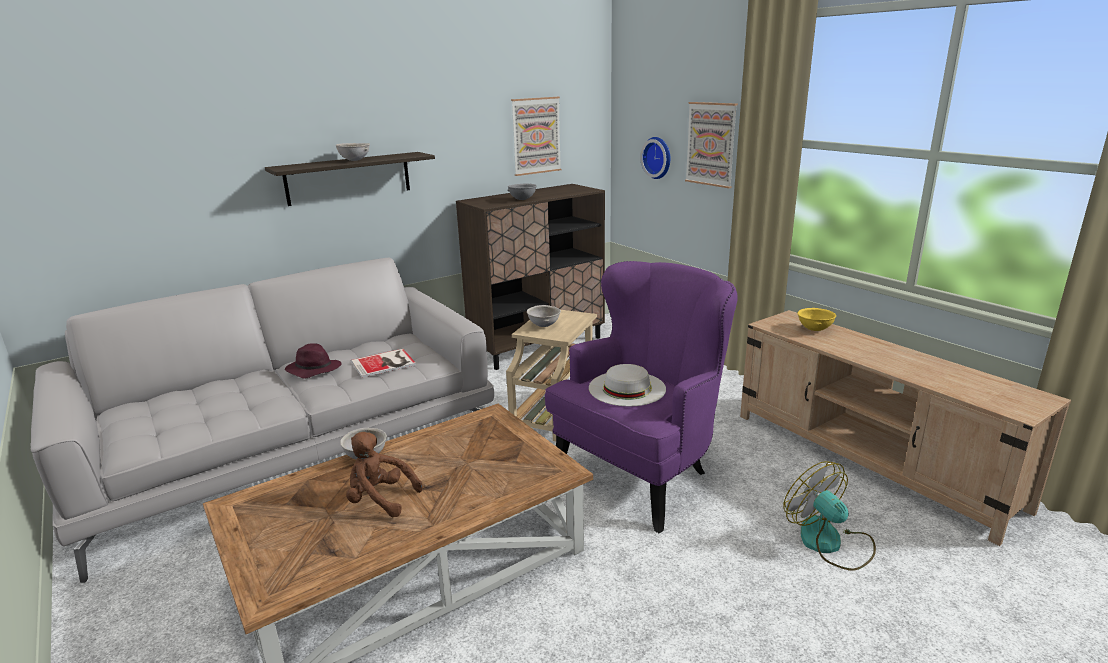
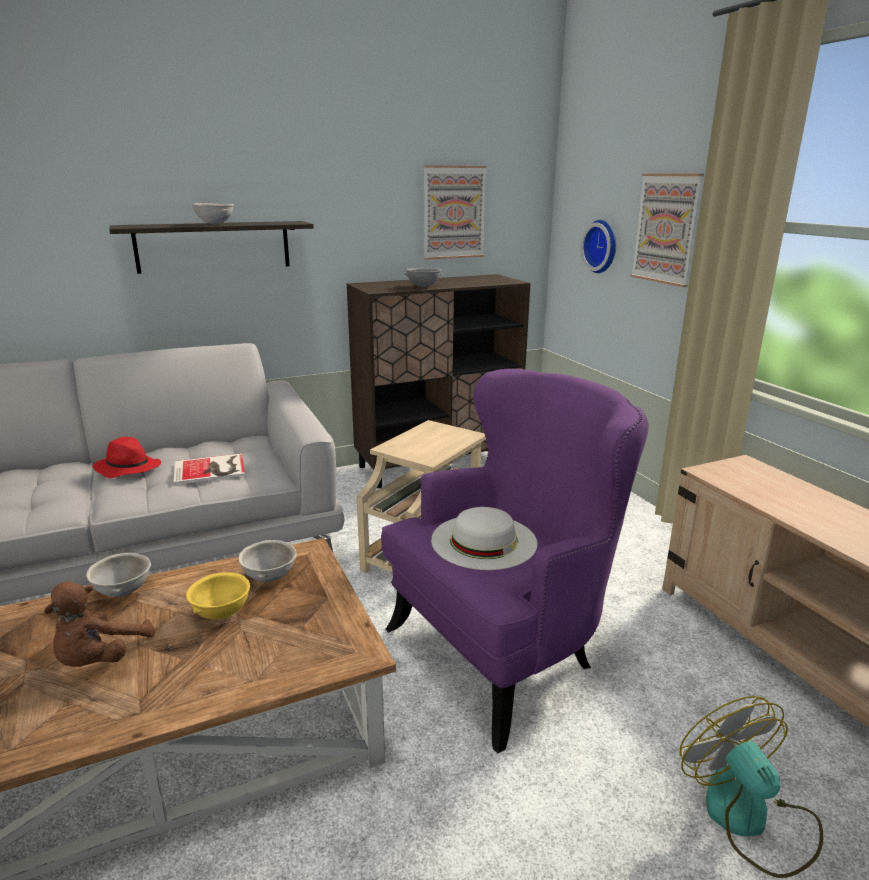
camera: 10 degrees right, 0 degrees up
(313, 370) = (127, 468): purple hat -> red hat
(380, 499) = (100, 659): brown plush toy -> brown plush toy turned 105 degrees counterclockwise
(544, 325) = (415, 443): grey bowl -> grey bowl (270, 577)
(814, 329) = (774, 486): yellow bowl -> yellow bowl (220, 613)

